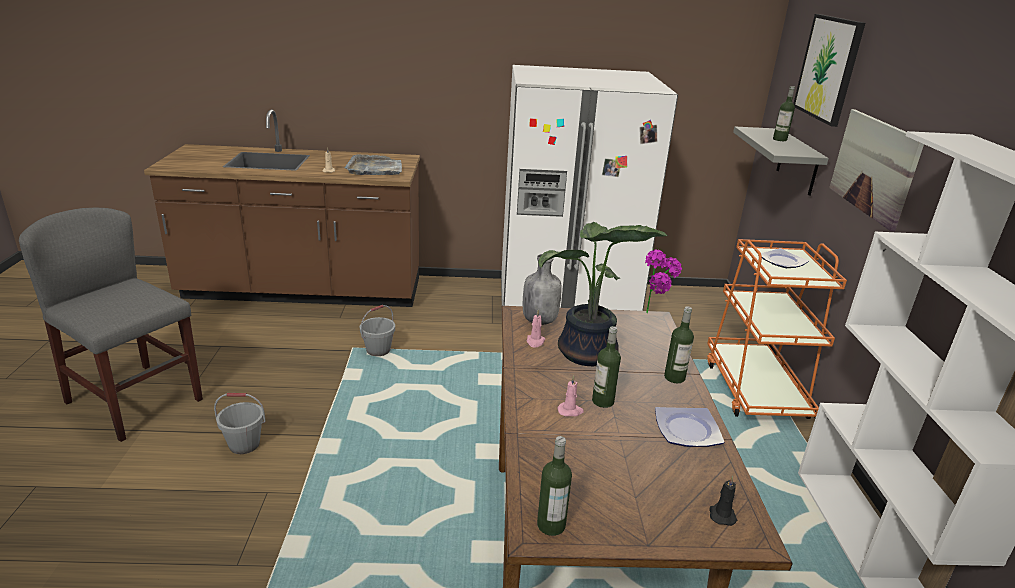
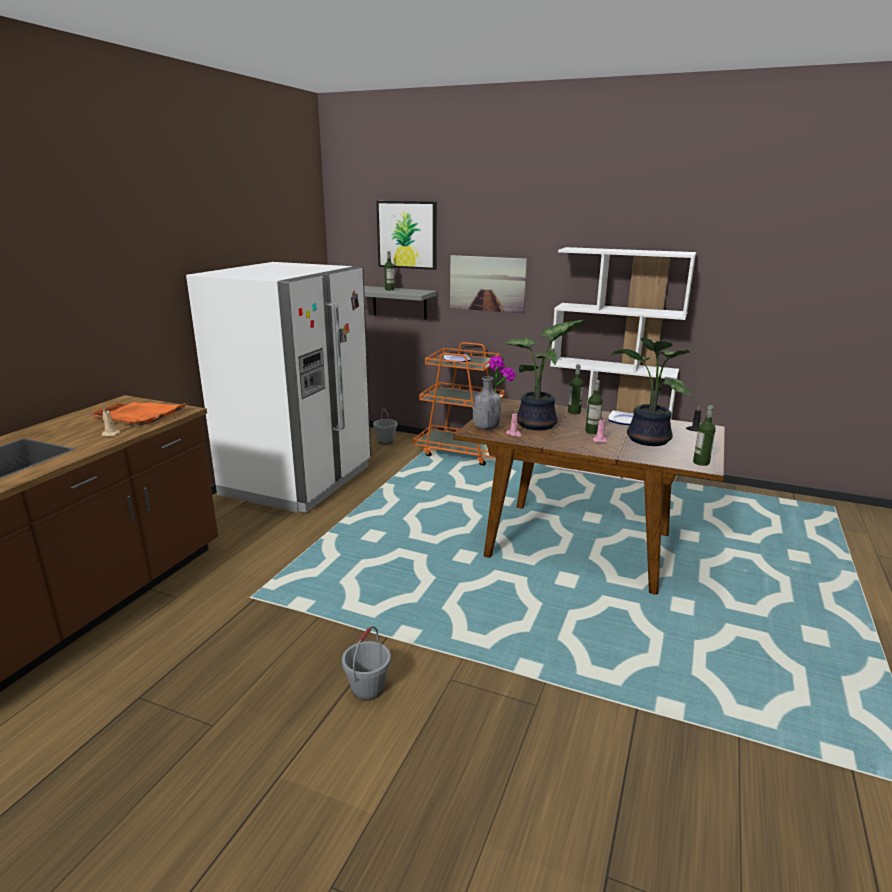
camera: 65 degrees left, 5 degrees down
(135, 401) = (203, 785): grey chair -> none
(375, 168) = (139, 415): grey tray -> orange tray
(378, 351) = (272, 583): grey bucket -> grey bucket (386, 442)
(612, 456) = (645, 440): none -> potted plant

